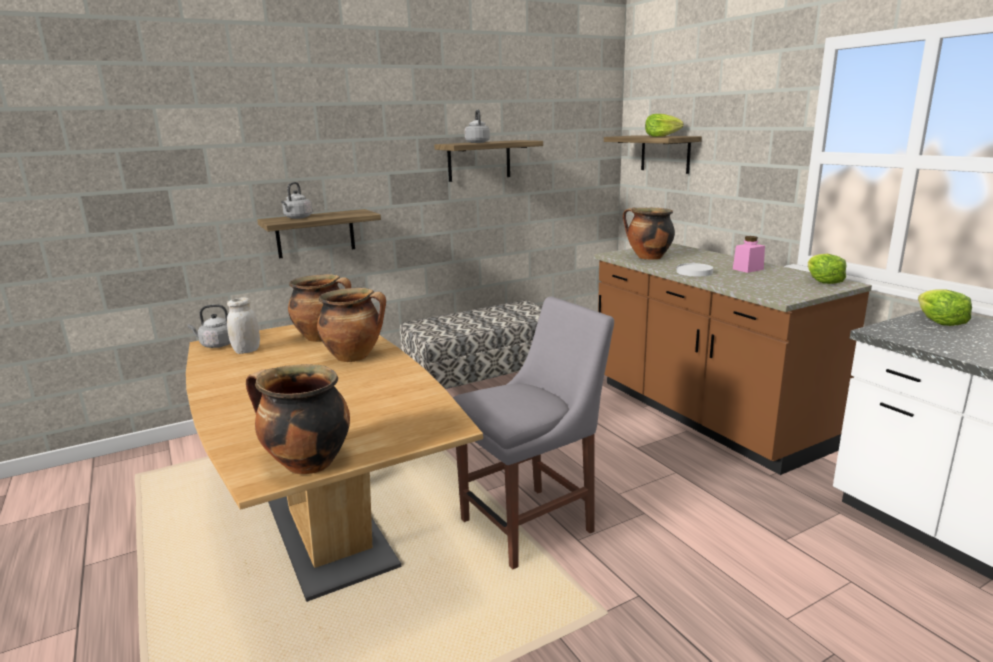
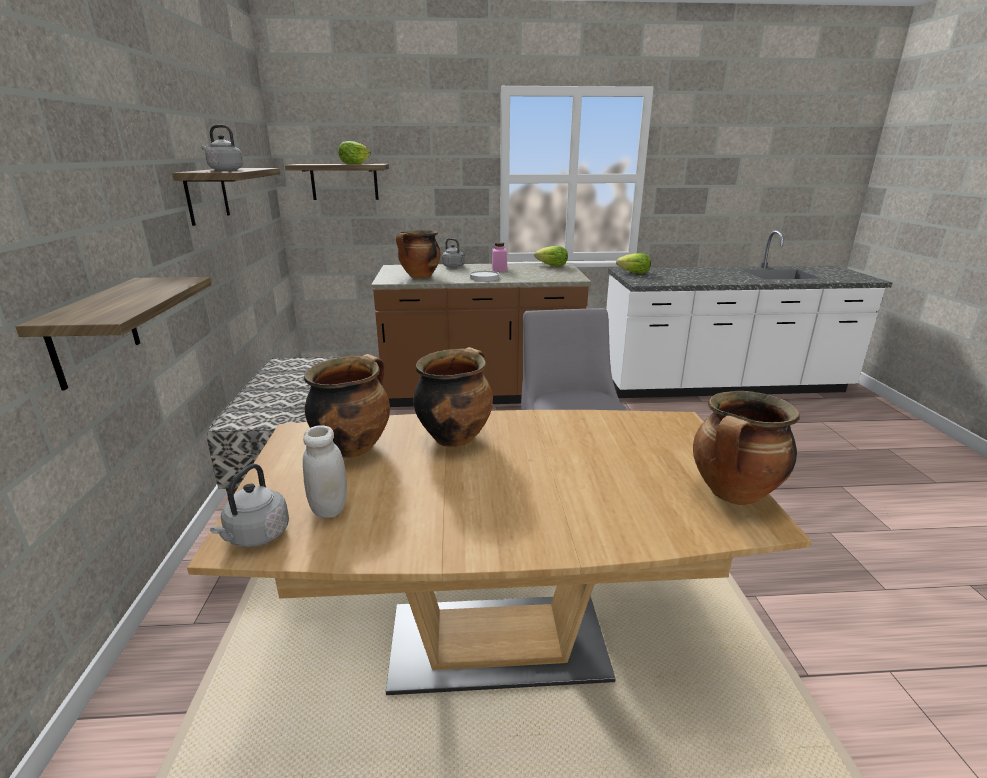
camera: 65 degrees left, 5 degrees up
(297, 218) = (103, 306): grey kettle -> grey kettle (454, 266)

